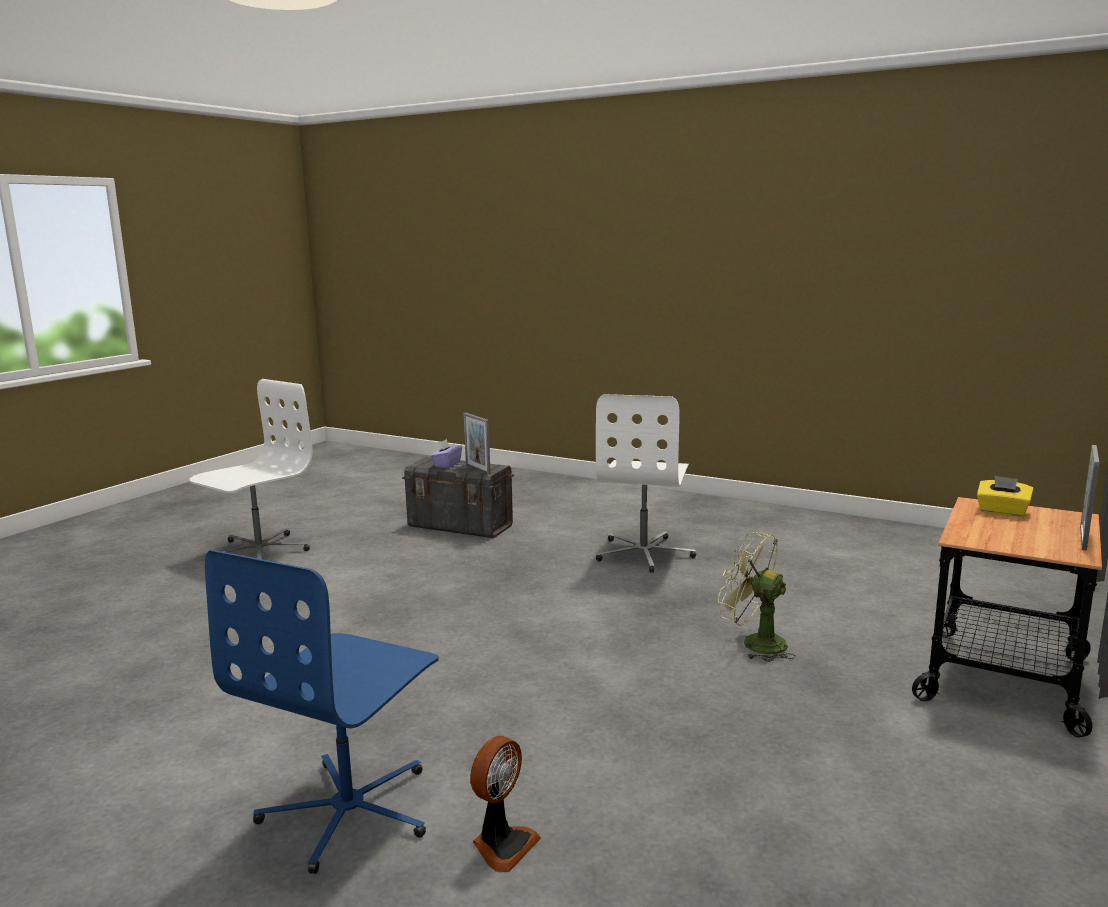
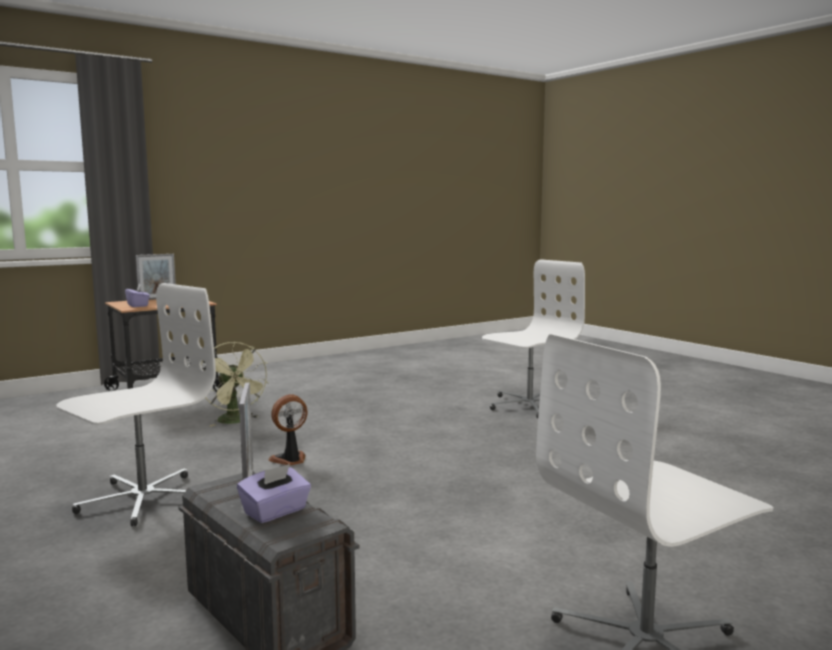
camera: 155 degrees left, 5 degrees down
(350, 811) = (528, 405): blue office chair -> white office chair
(502, 845) = (468, 391): fan -> fan (290, 460)
(1002, 512) = (138, 305): yellow tissue box -> purple tissue box

